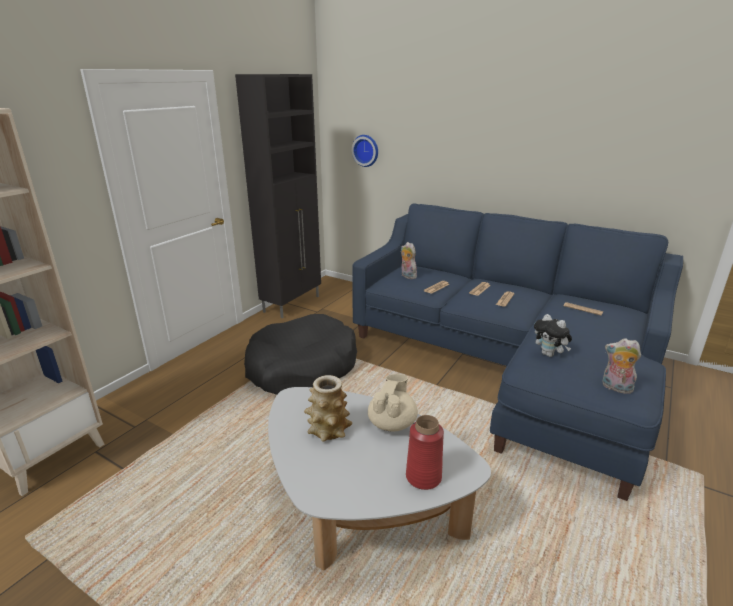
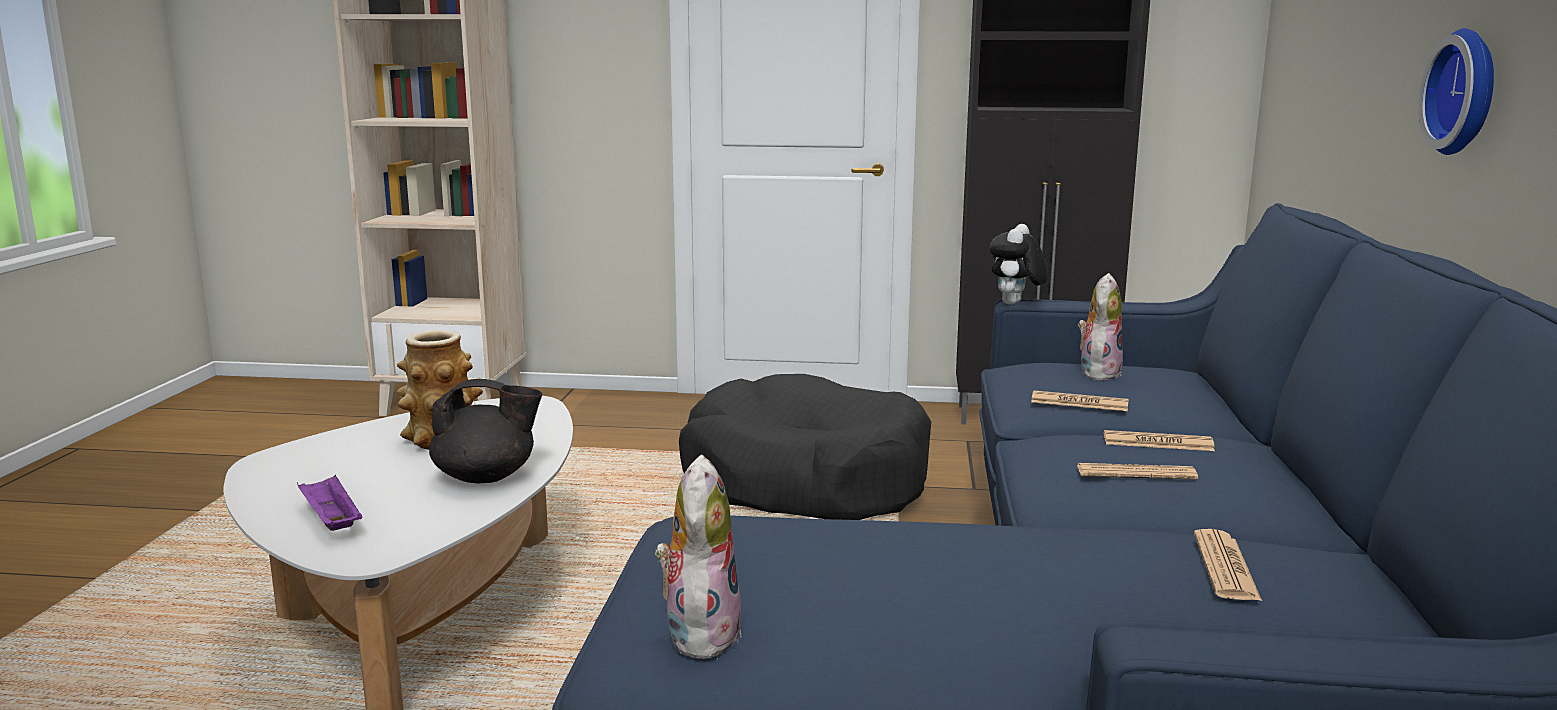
camera: 65 degrees right, 10 degrees down
(366, 150) = (1308, 66): wall clock -> wall clock (1467, 92)
(392, 423) = (487, 477): beige teapot -> black teapot
(423, 477) = (331, 521): red vase -> purple tray
(549, 354) = (817, 536): plush toy -> plush toy (1015, 304)

